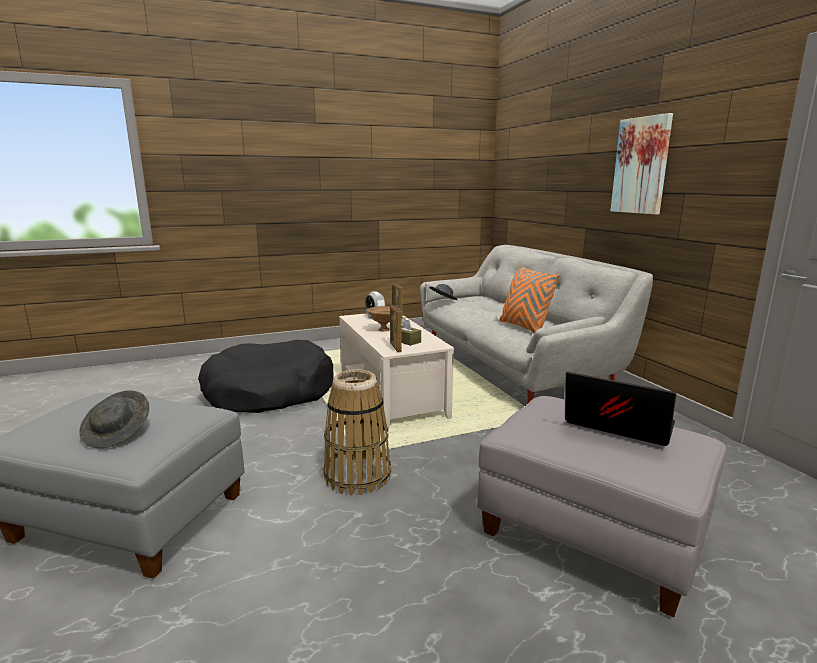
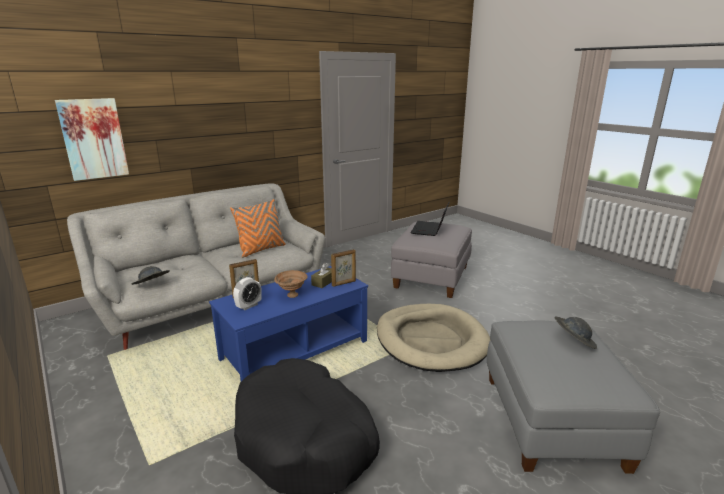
camera: 105 degrees left, 5 degrees up
(358, 476) = (431, 340): basket -> beige dog bed
(391, 395) = (295, 350): beige coffee table -> blue coffee table
(641, 166) = (238, 114): picture -> picture (93, 139)

